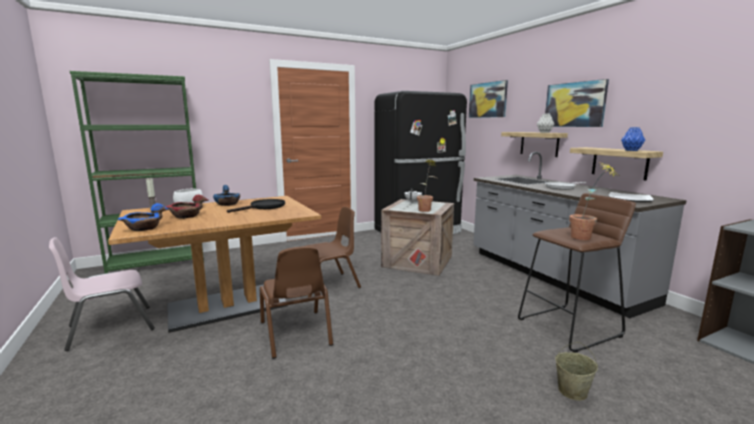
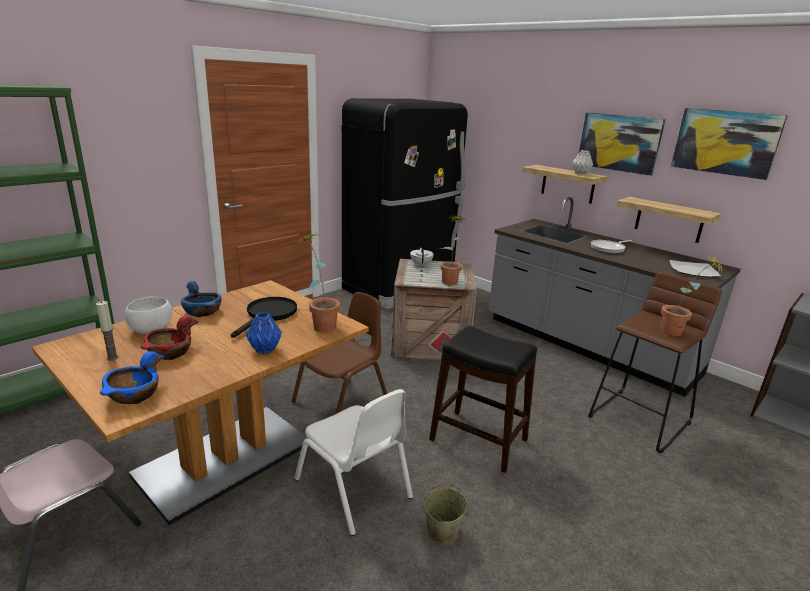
camera: 20 degrees left, 10 degrees up
(289, 212) = (319, 325): none -> potted plant
(295, 333) = (353, 488): brown chair -> white chair
(411, 320) = (478, 439): none -> black stool
(488, 100) = (495, 116): picture -> picture (725, 142)
(572, 391) = (683, 504): beige bucket -> beige bucket (443, 531)
(631, 150) = (690, 211): blue vase -> blue vase (264, 350)

